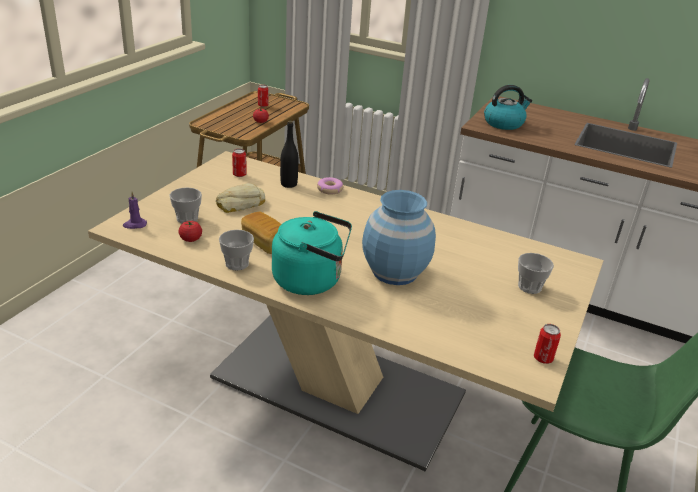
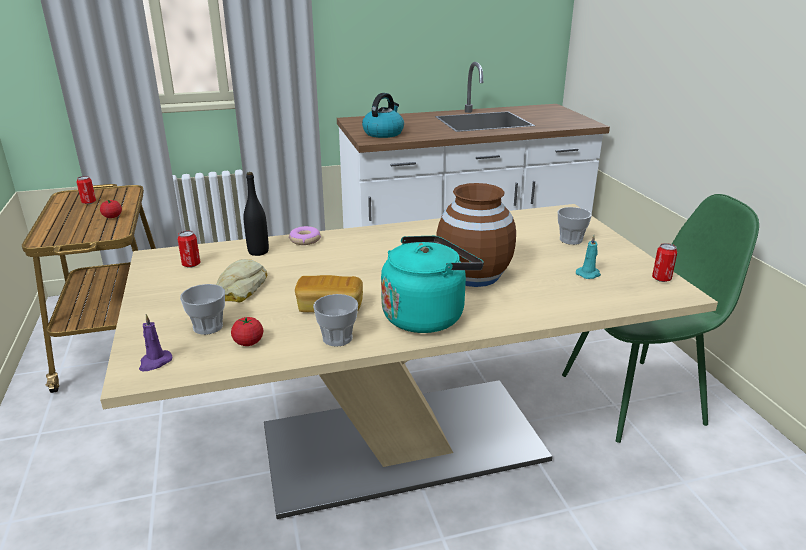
camera: 40 degrees left, 5 degrees down
(395, 272) = (474, 275): blue vase -> brown vase
(485, 320) = (588, 274): none -> turquoise candle

